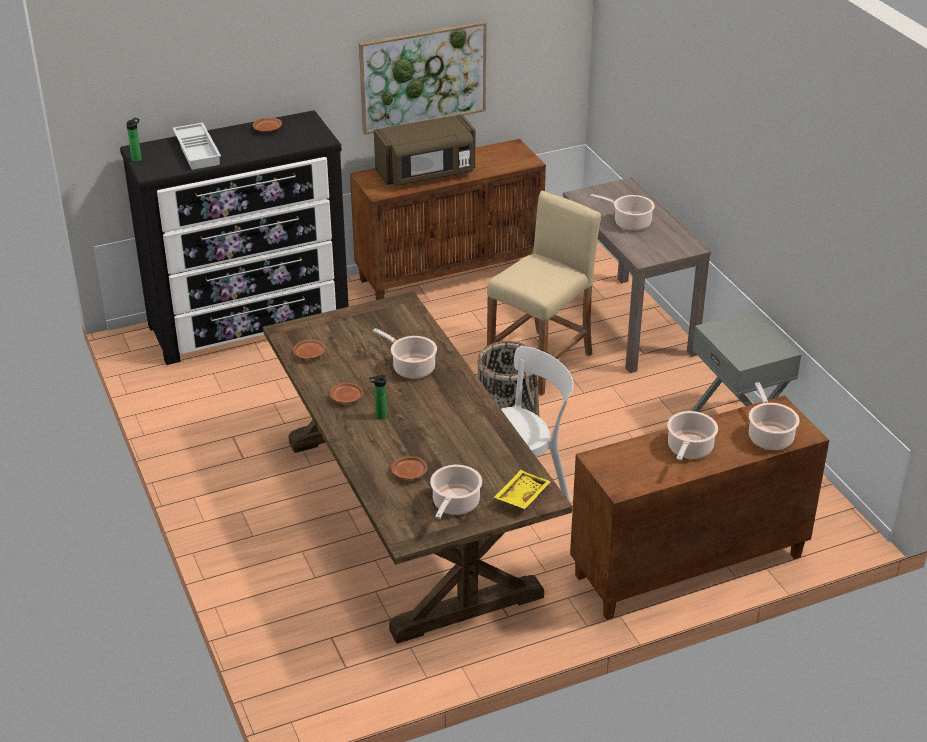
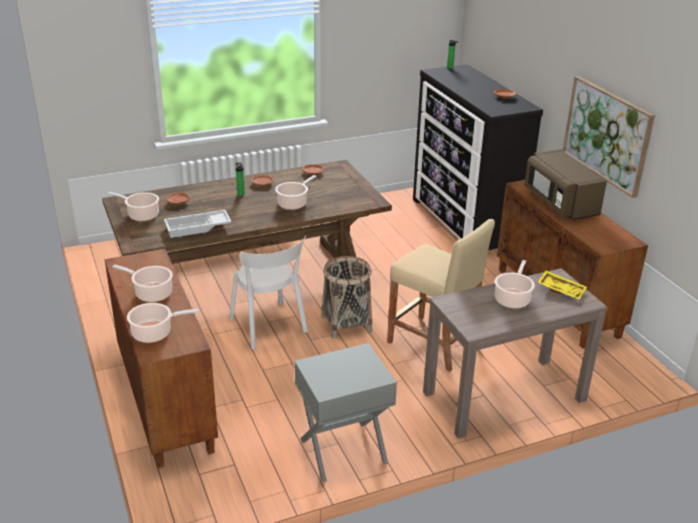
camera: 90 degrees right, 5 degrees down
(198, 151) = (466, 81): white tray -> white tray (197, 228)
(521, 495) = (141, 236): yellow tray -> yellow tray (561, 290)

